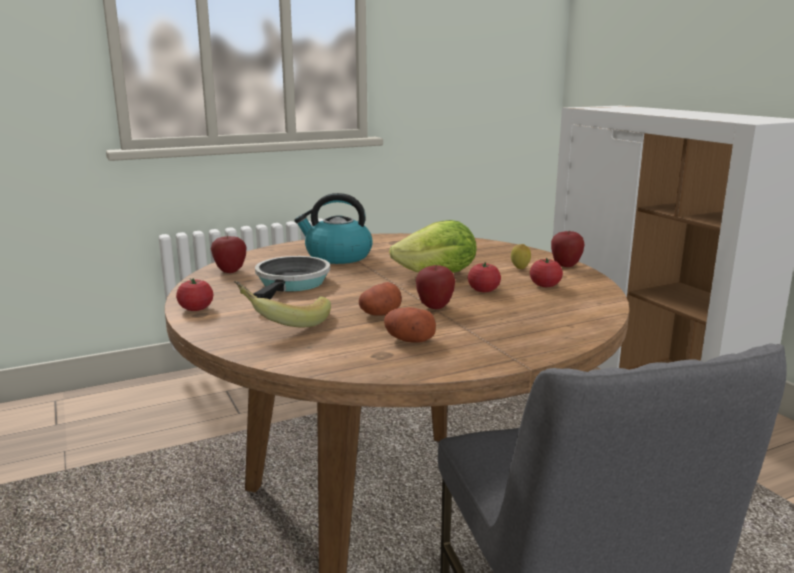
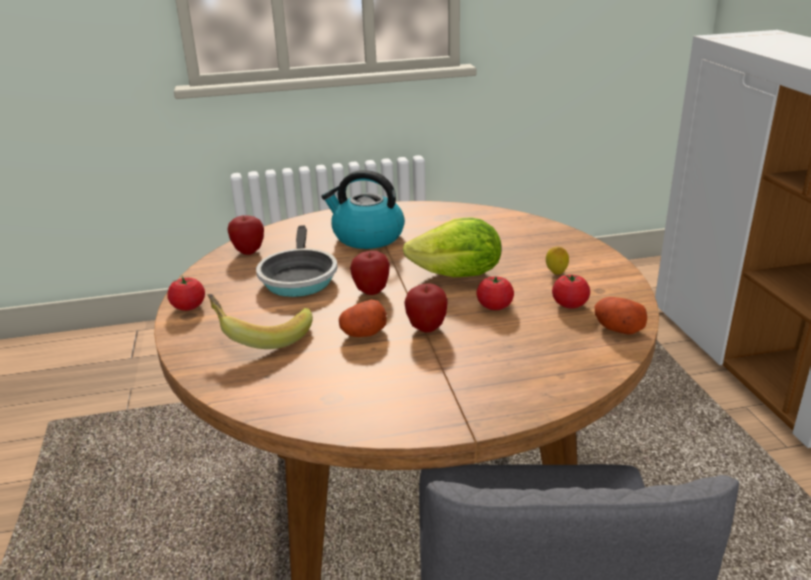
camera: 15 degrees right, 10 degrees up
(291, 284) = (298, 277): frying pan -> frying pan turned 150 degrees clockwise
(408, 339) = (371, 377): potato -> potato (617, 328)
(565, 265) = (614, 272): apple -> apple (371, 291)

